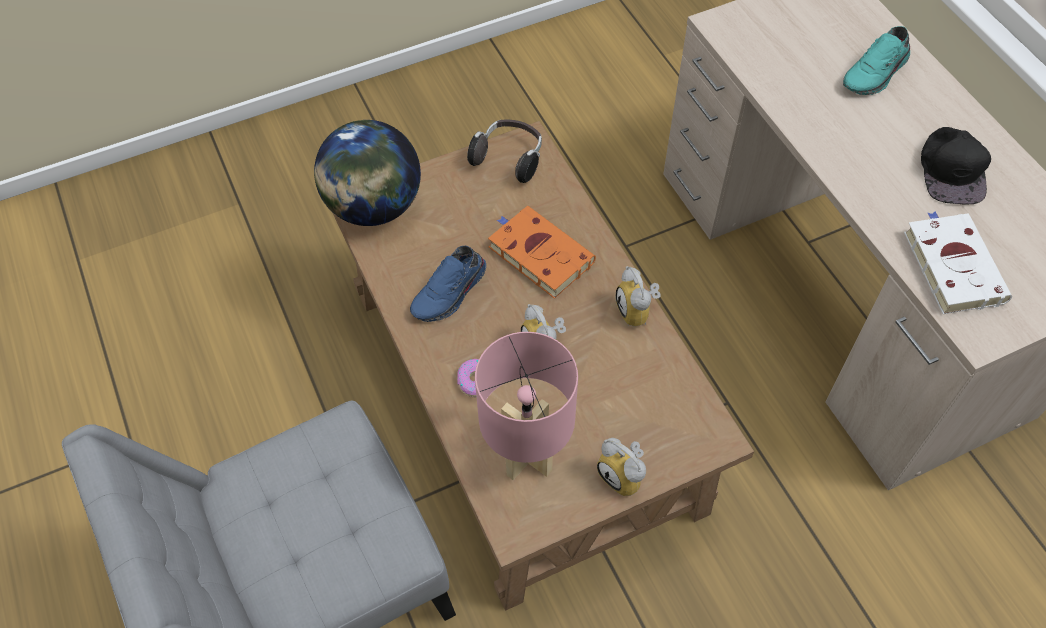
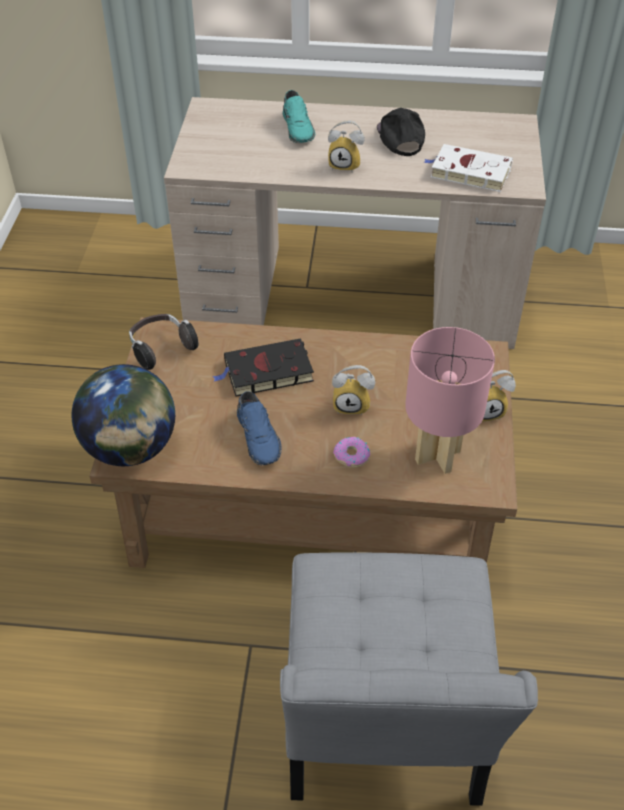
camera: 60 degrees left, 10 degrees down
(538, 254) = (266, 372): orange book -> black book
(638, 312) = (360, 344): alarm clock -> alarm clock (346, 165)
(952, 170) = (400, 138): black cap -> black cap turned 135 degrees counterclockwise

